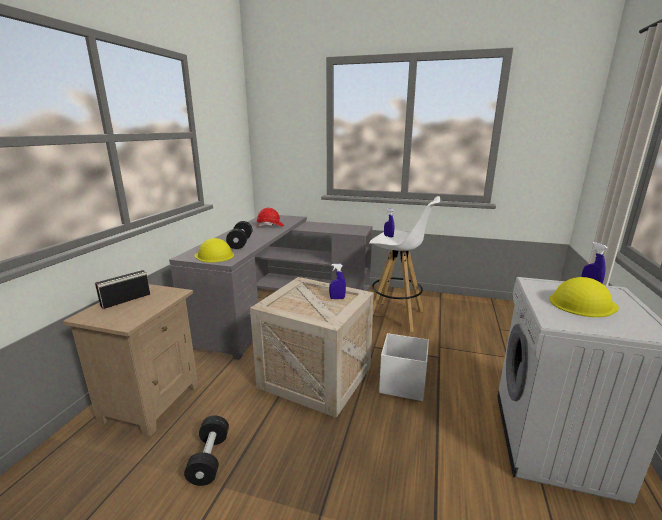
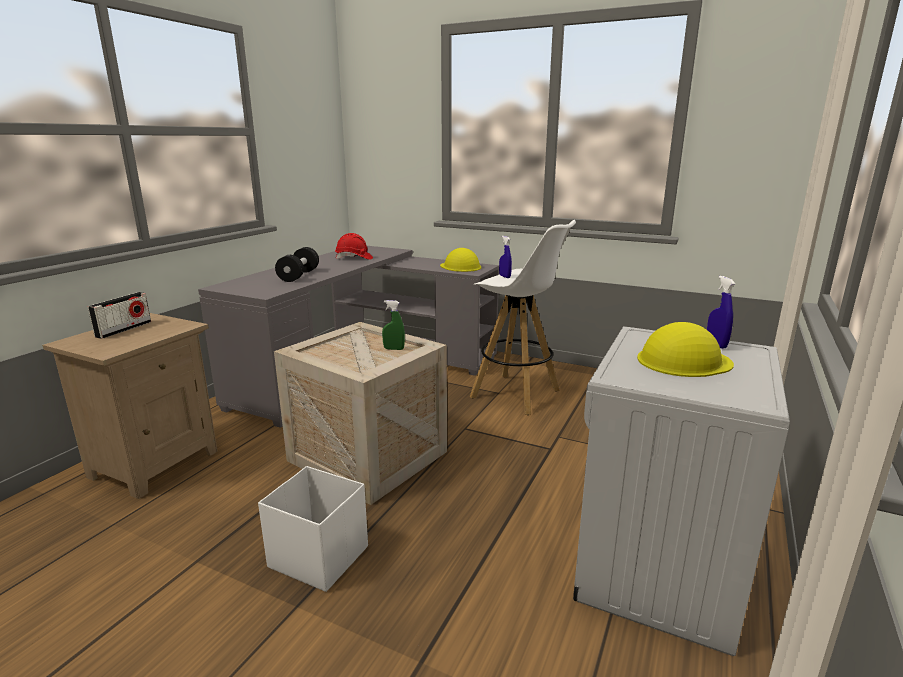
camera: 10 degrees right, 0 degrees up
(126, 300) = (124, 329): radio -> radio turned 150 degrees clockwise
(209, 459) = (194, 530): black dumbbell -> none
(214, 255) = (255, 287): yellow hard hat -> yellow hard hat (460, 266)
(337, 298) = (394, 349): blue spray bottle -> green spray bottle
(402, 384) = (479, 476): white storage box -> white storage box (318, 556)

